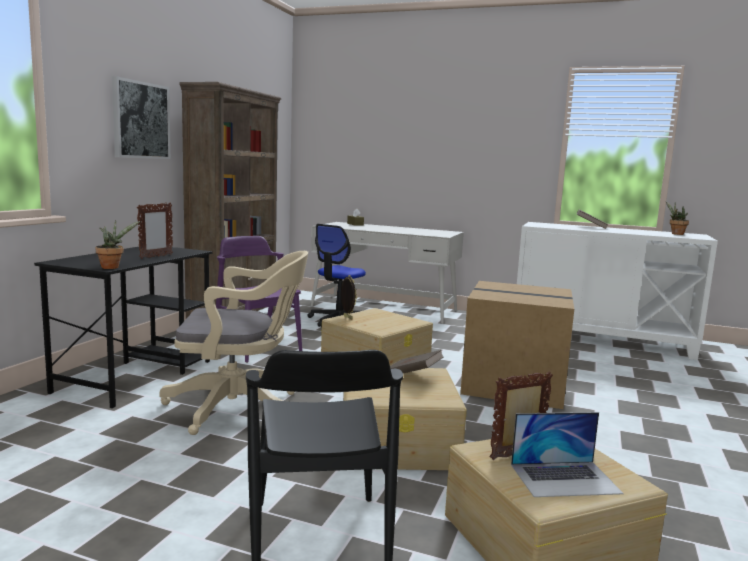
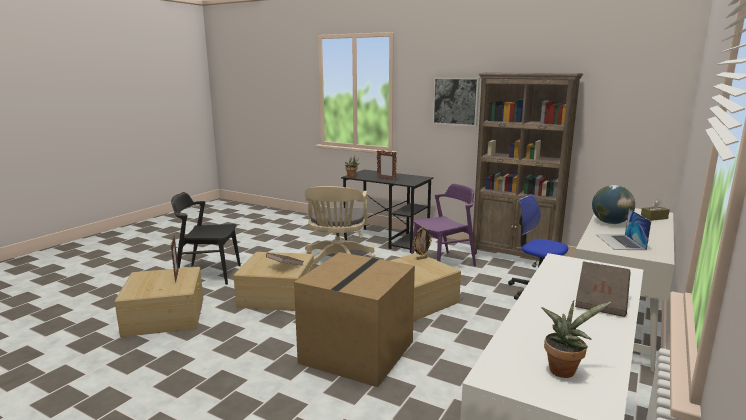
camera: 100 degrees right, 5 degrees up
(376, 229) = (610, 223): none -> globe
(565, 478) = (148, 281): laptop -> laptop (620, 242)

